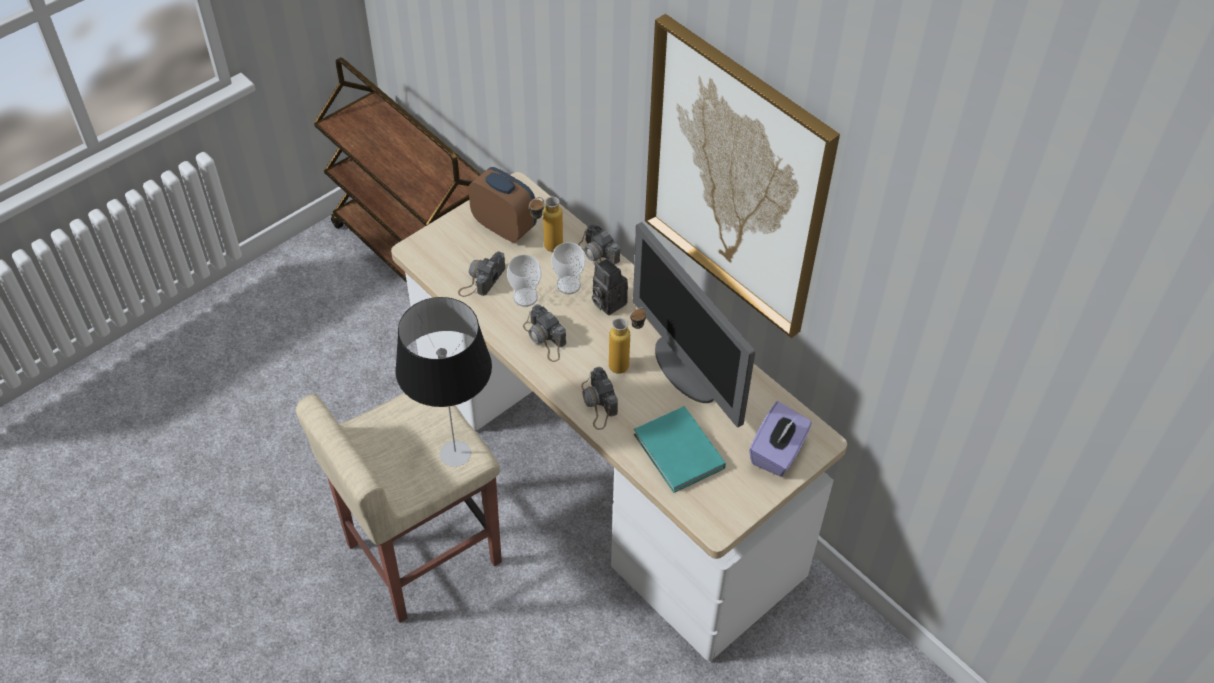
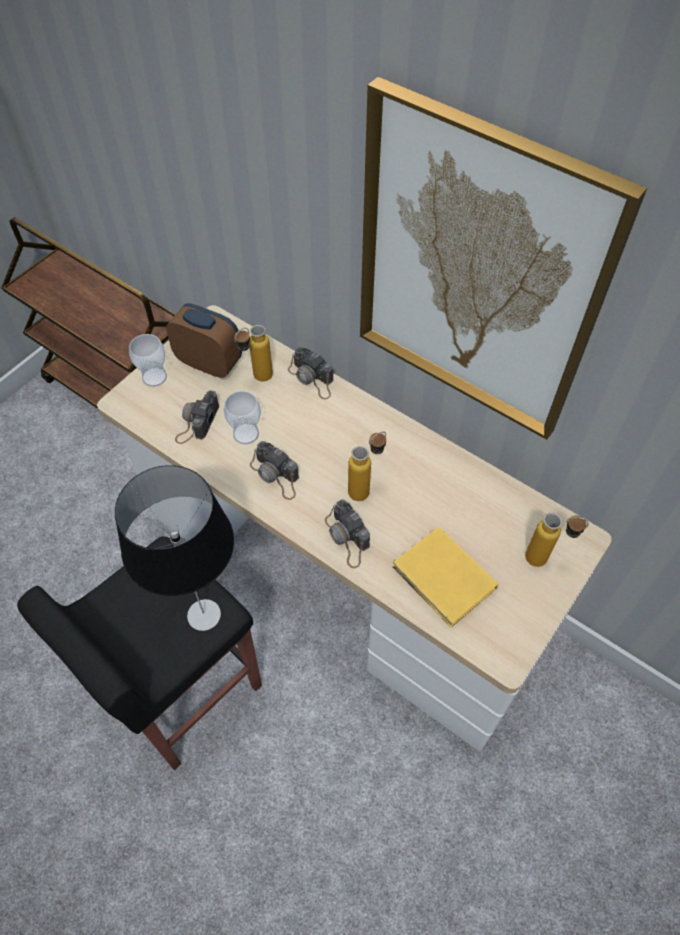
camera: 10 degrees left, 5 degrees up
(421, 554) = (183, 692): beige stool -> black stool
(568, 285) = (287, 413): cup -> cup (154, 377)
(607, 302) = (330, 425): camera -> none
(679, 453) = (444, 580): turquoise book -> yellow book
(686, 371) = (428, 486): monitor -> none
(778, 452) = (545, 560): purple tissue box -> bottle

